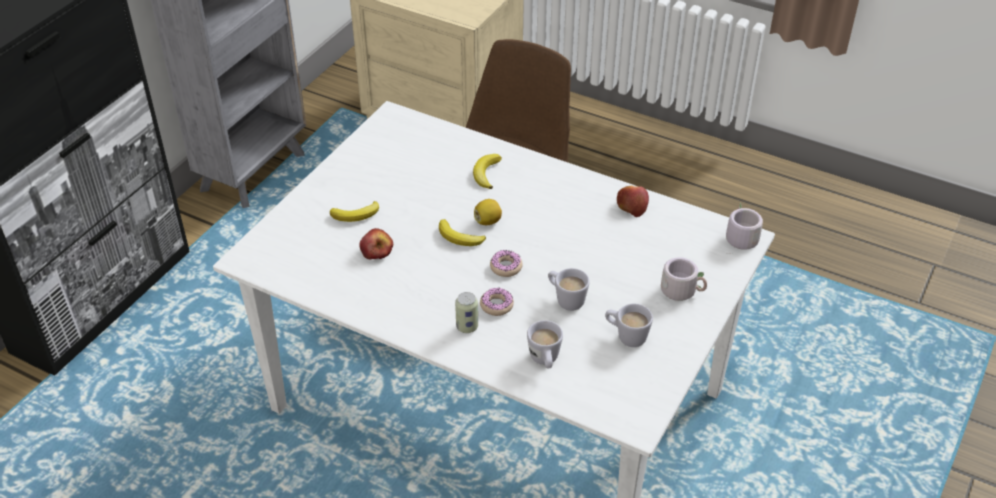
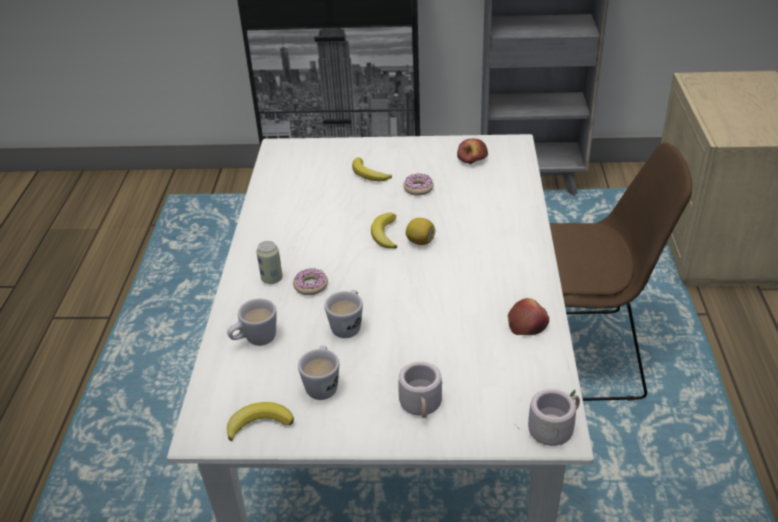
camera: 65 degrees right, 5 degrees down
(376, 251) = (333, 199): apple -> apple (472, 159)
(486, 173) = (486, 217): banana -> banana (259, 423)
(506, 267) = (366, 273): donut -> donut (418, 188)

